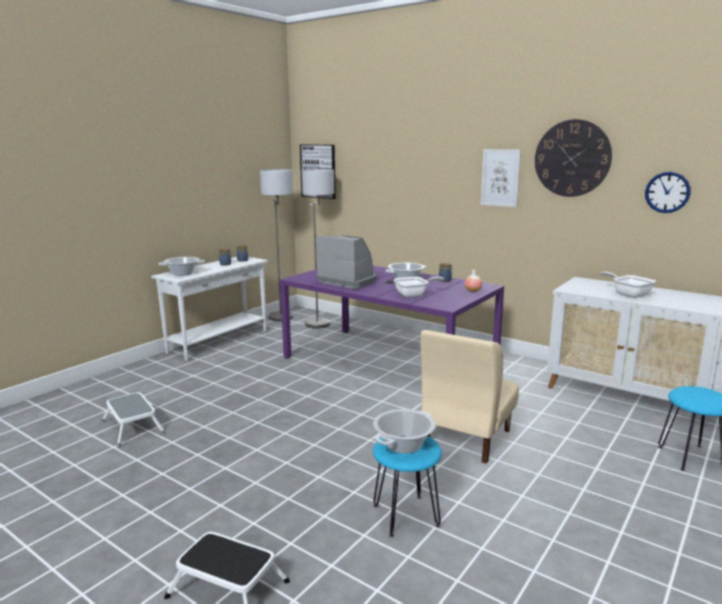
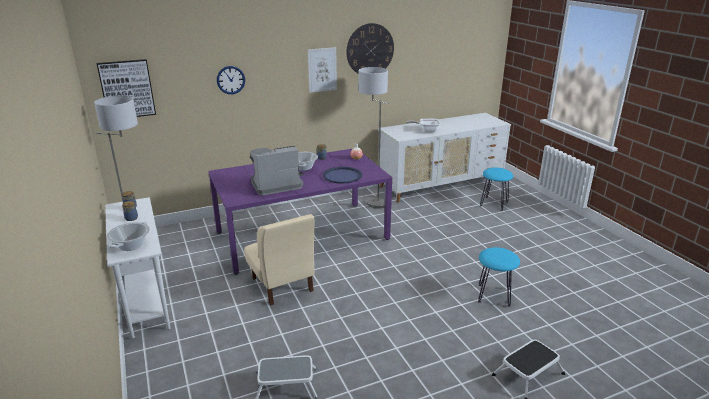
camera: 60 degrees left, 10 degrees up
(320, 322) = (179, 236): grey floor lamp -> grey floor lamp (373, 201)
(403, 445) = (501, 256): cooking pot -> none
(414, 295) = (342, 175): frying pan -> blue tray
(466, 438) = (431, 248): beige chair -> beige chair (282, 284)
(667, 192) = (422, 65): wall clock -> wall clock (230, 80)

